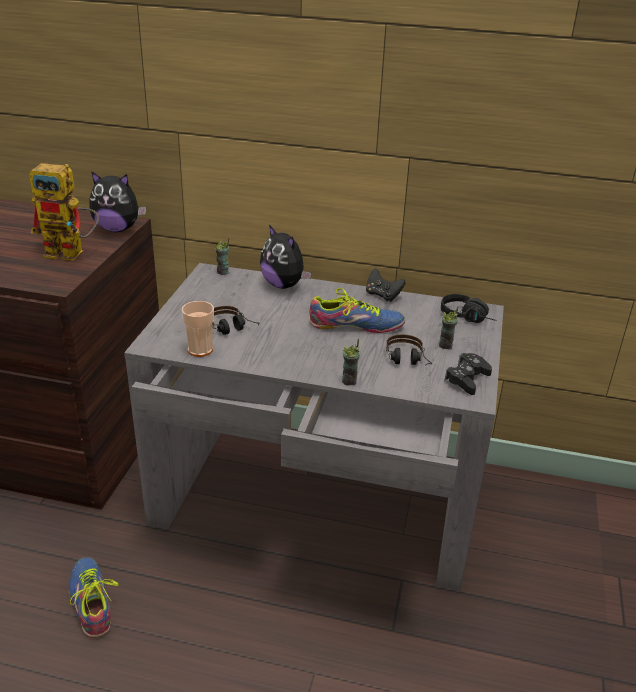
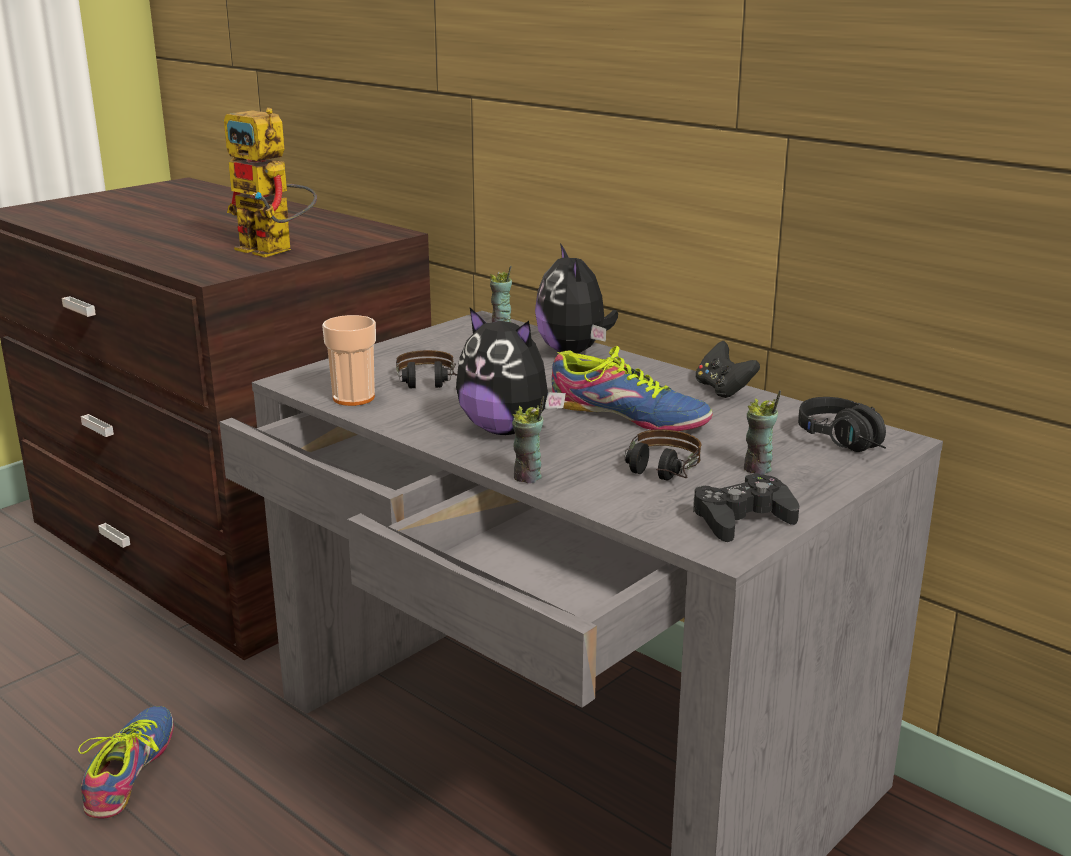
camera: 30 degrees right, 10 degrees down
(118, 229) = (368, 237): plush toy -> plush toy (506, 429)

